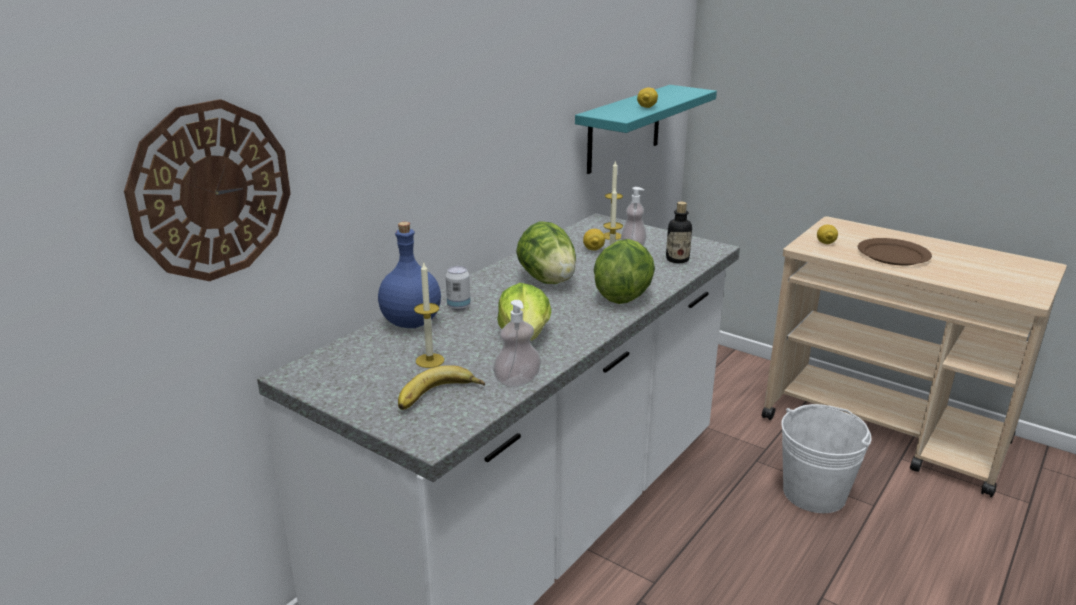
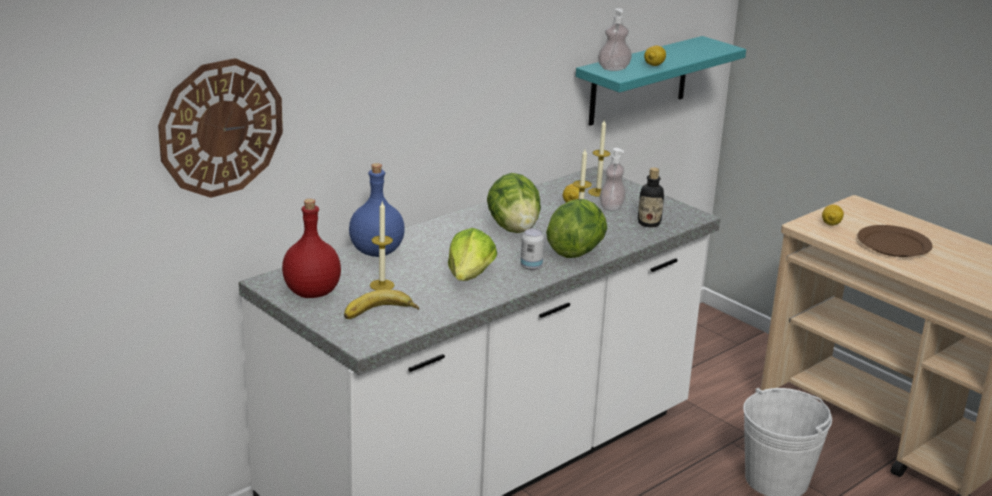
camera: 10 degrees right, 0 degrees up
(348, 381) = (311, 292): none -> red bottle
(458, 306) = (423, 243): can -> can (531, 266)
(517, 381) = (448, 310): soap dispenser -> soap dispenser (613, 69)

